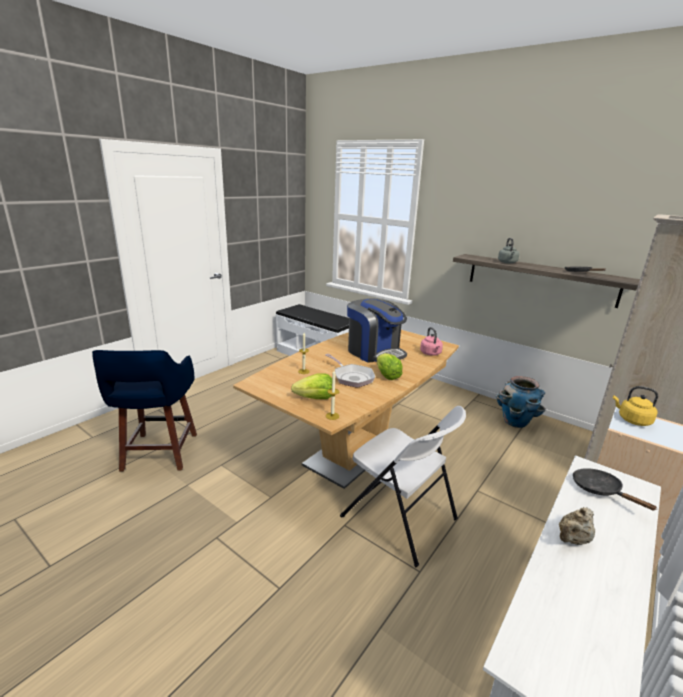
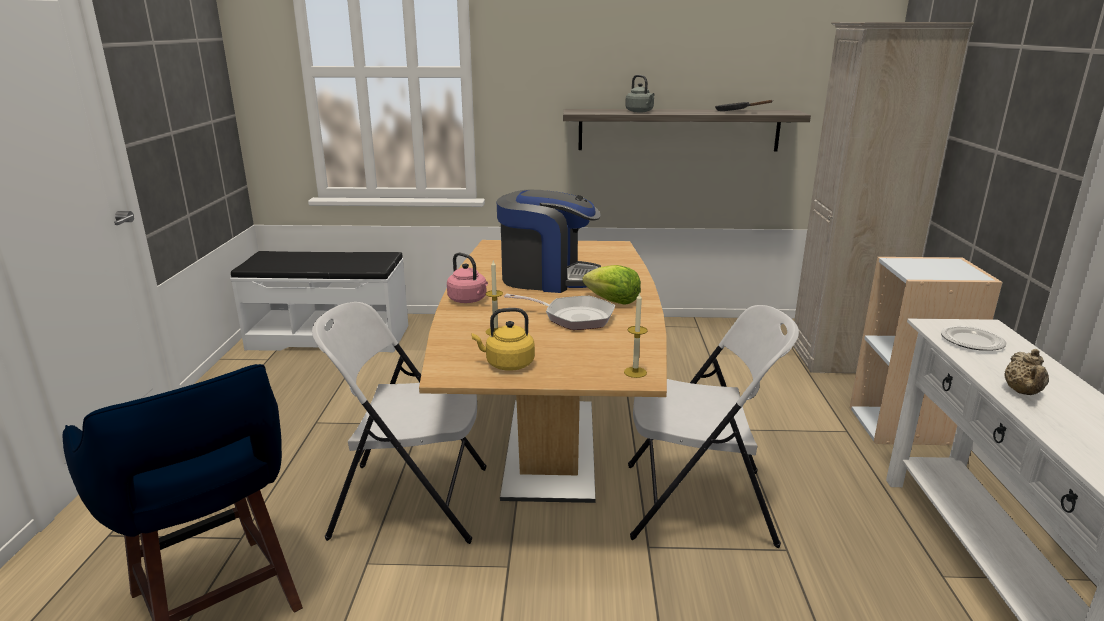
camera: 35 degrees left, 0 degrees up
(266, 446) = (411, 500): none -> white chair
(315, 398) = (575, 360): lettuce -> none
(431, 354) = (617, 259): pink kettle -> pink kettle (469, 300)
(515, 422) = (690, 336): planter -> none
(600, 490) = (972, 341): black frying pan -> plate
(632, 420) = (910, 266): yellow kettle -> yellow kettle (507, 364)

